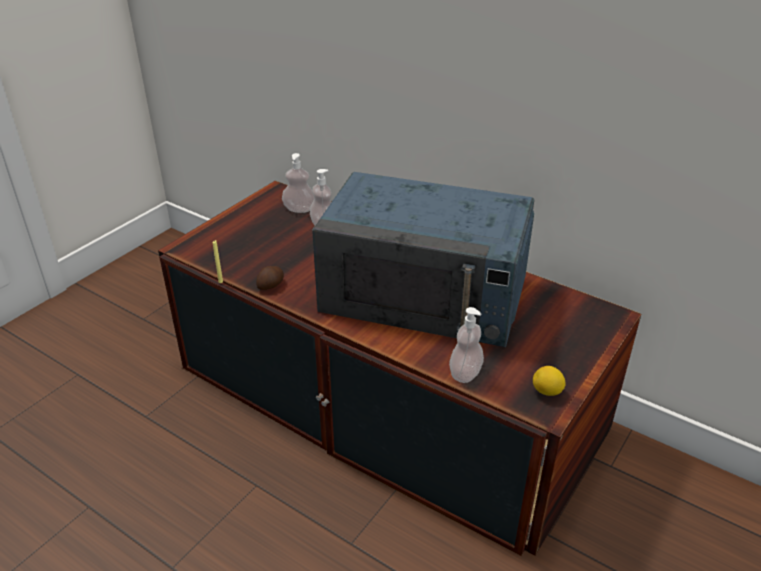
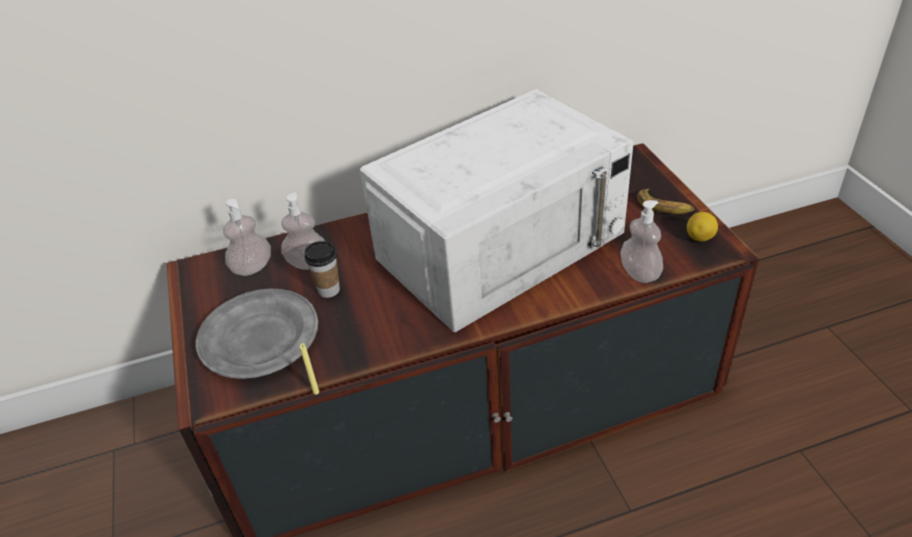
camera: 50 degrees left, 5 degrees up
(244, 241) = (259, 338): none -> grey plate
(271, 285) = (370, 350): potato -> none
(307, 245) = (329, 290): none -> cup
(425, 293) = (501, 244): blue microwave -> white microwave
(565, 357) = (664, 207): none -> banana

